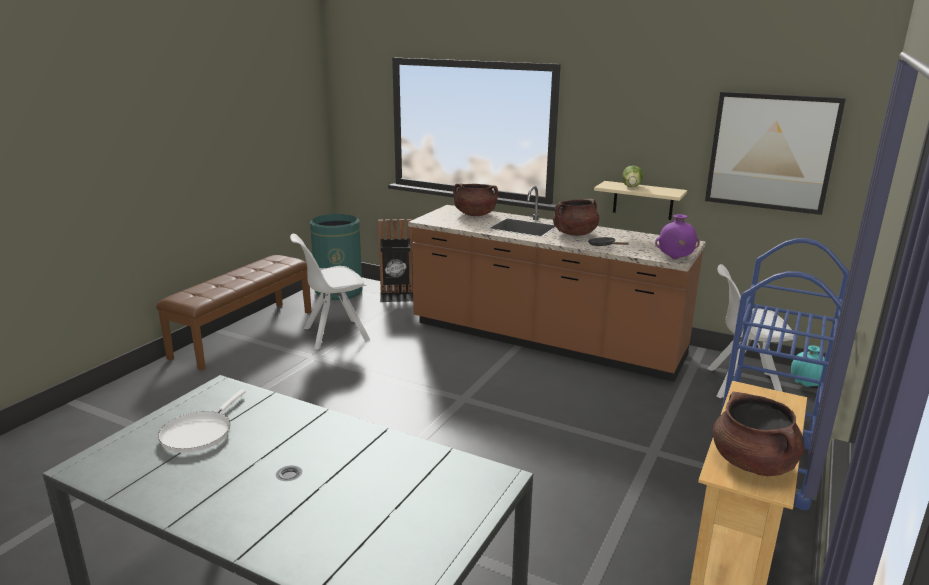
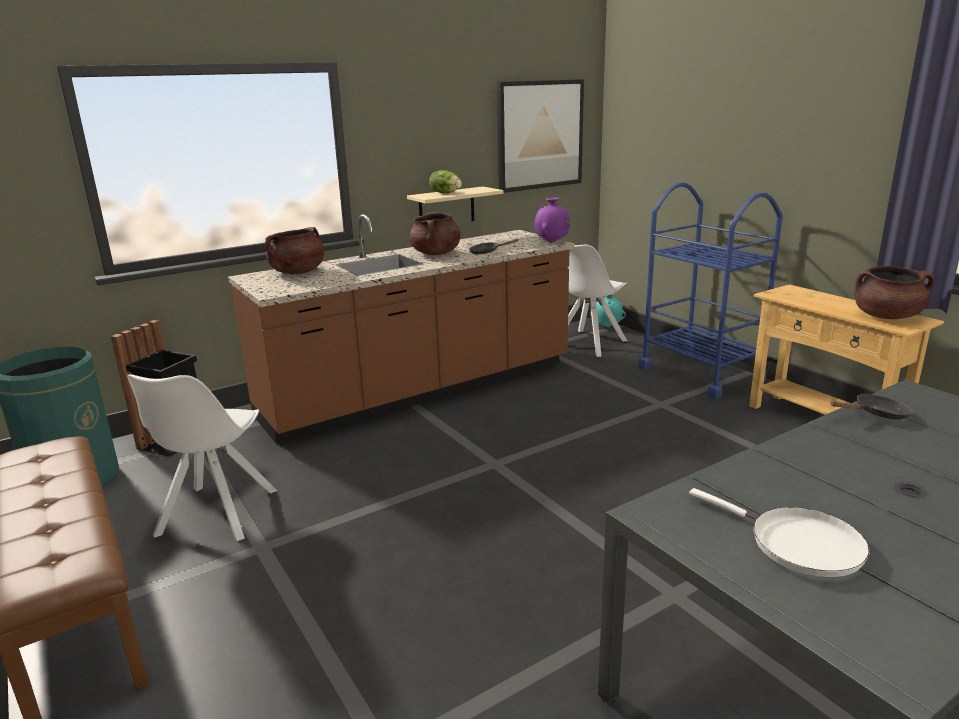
camera: 60 degrees left, 0 degrees up
(426, 457) = (876, 414): none -> black frying pan

